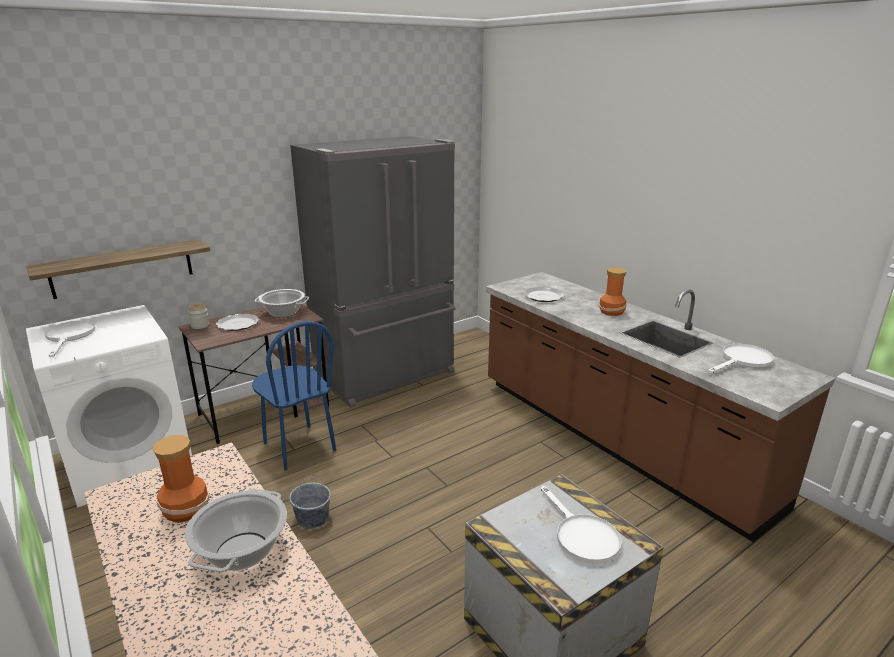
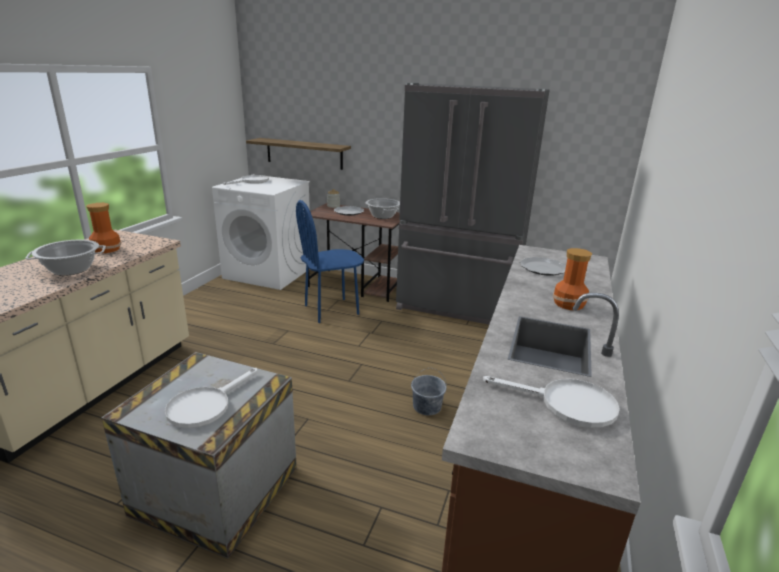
camera: 55 degrees right, 0 degrees up
(298, 447) = (331, 310): blue chair -> blue chair turned 45 degrees clockwise
(312, 518) = (266, 342): grey bucket -> grey bucket (426, 406)

